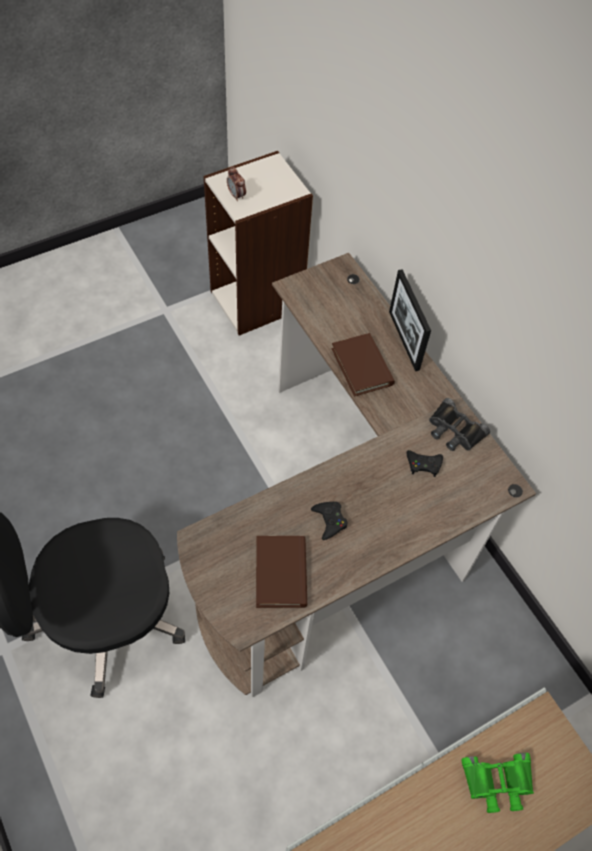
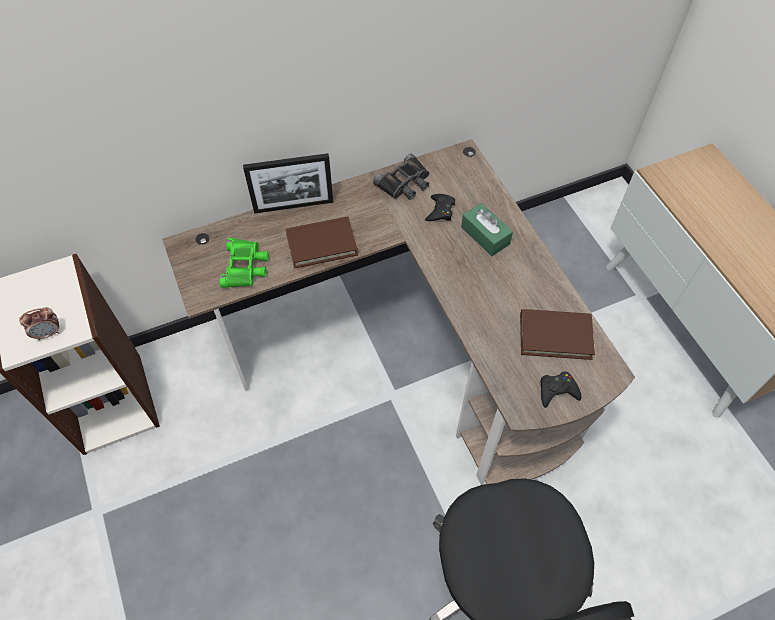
camera: 80 degrees left, 0 degrees up
(329, 521) = (499, 291): black game controller -> black game controller (557, 391)
(398, 507) = (485, 235): none -> green tissue box
(498, 783) = (713, 211): green binoculars -> green binoculars (245, 266)

